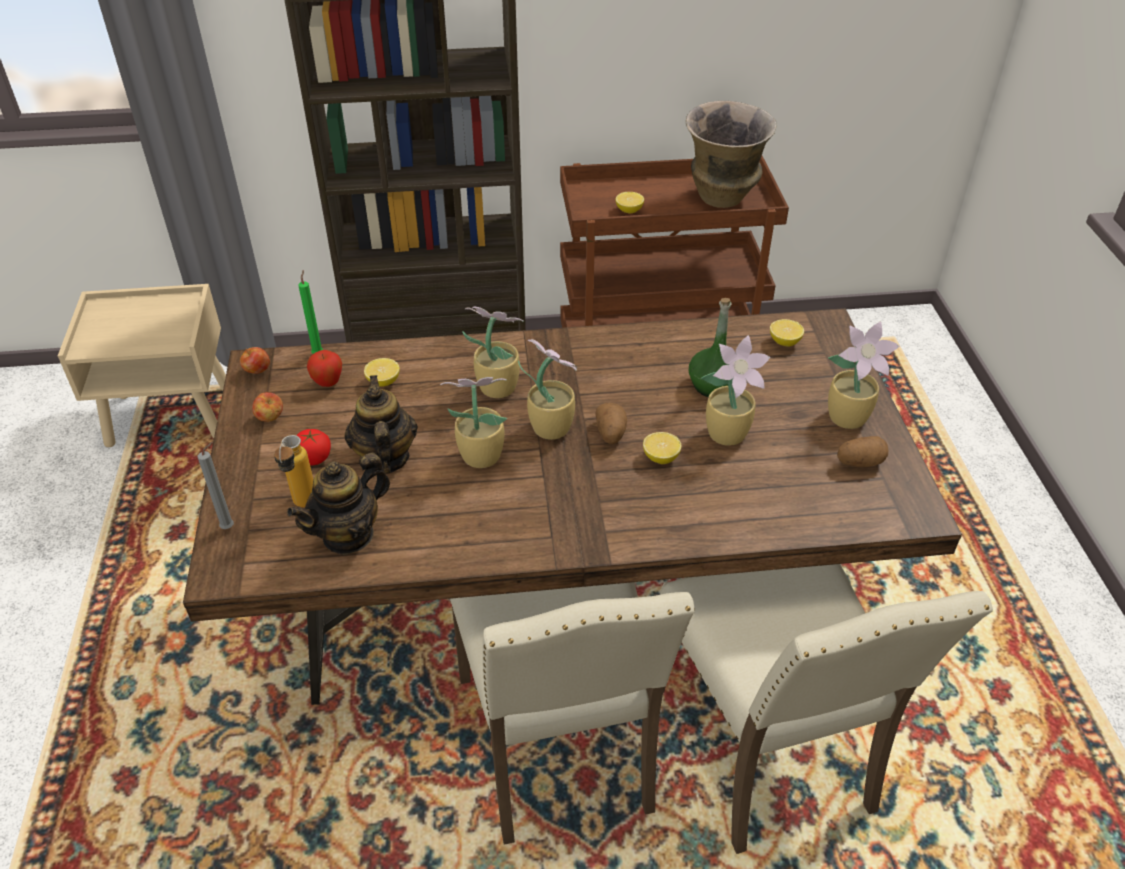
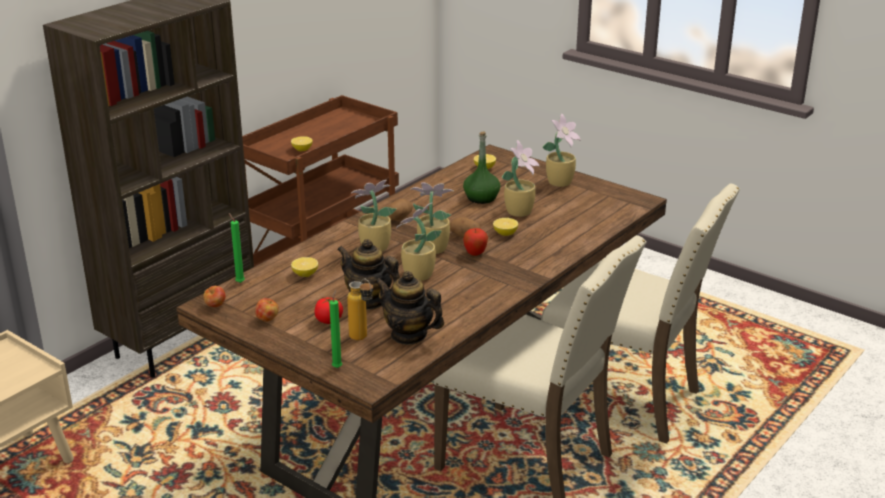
camera: 45 degrees left, 15 degrees down
(230, 527) = (337, 367): grey candle -> green candle
(328, 383) = (272, 290): apple -> apple (475, 254)
(348, 535) = (409, 335): teapot -> teapot turned 120 degrees clockwise
(723, 199) = (346, 125): vase -> none
(860, 462) = (591, 195): potato -> potato (398, 218)

